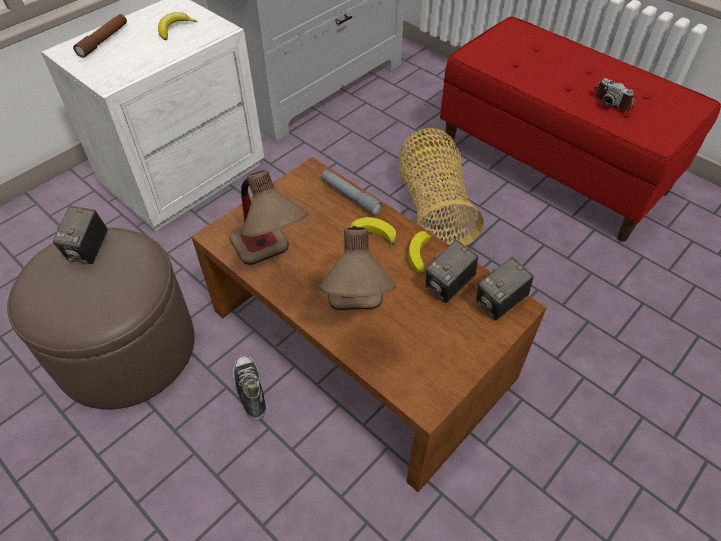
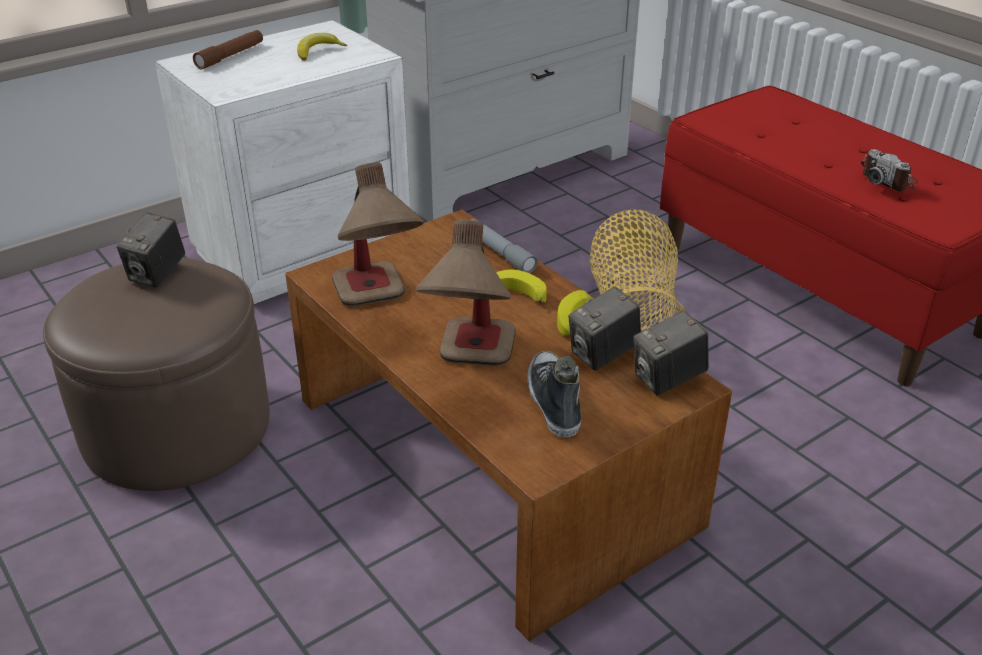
camera: 10 degrees right, 15 degrees down
(250, 390) = (326, 493): shoe -> shoe (553, 401)

